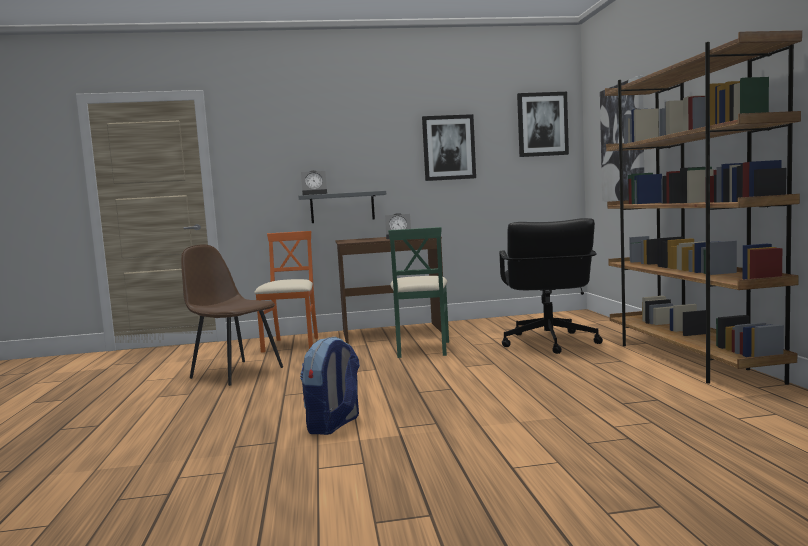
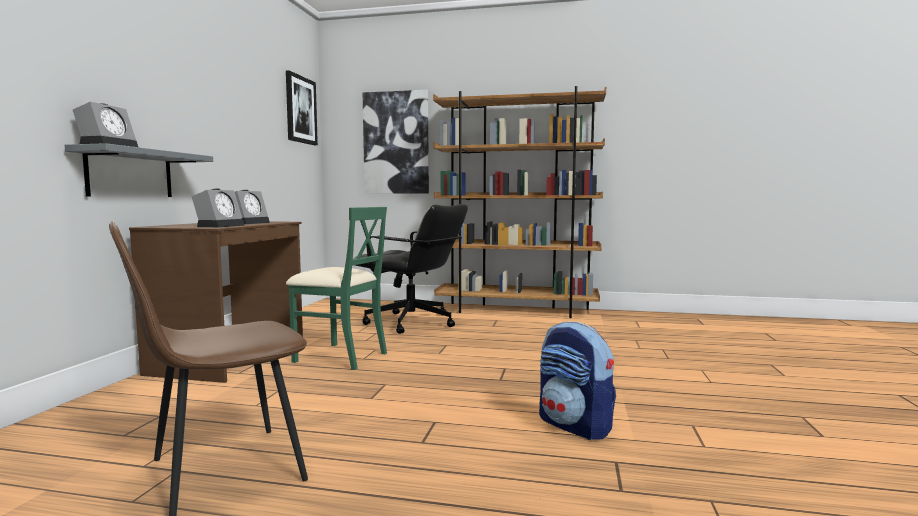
camera: 70 degrees left, 0 degrees up
(292, 345) = (134, 413): orange chair -> none
(358, 241) = (220, 226): none -> alarm clock
(448, 147) = (239, 113): picture -> none

